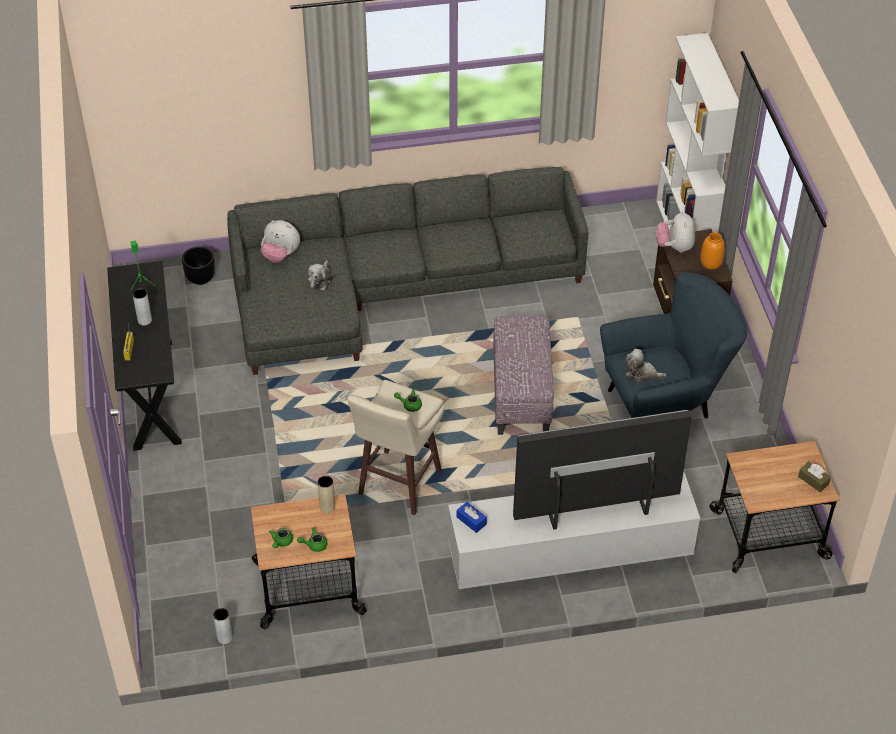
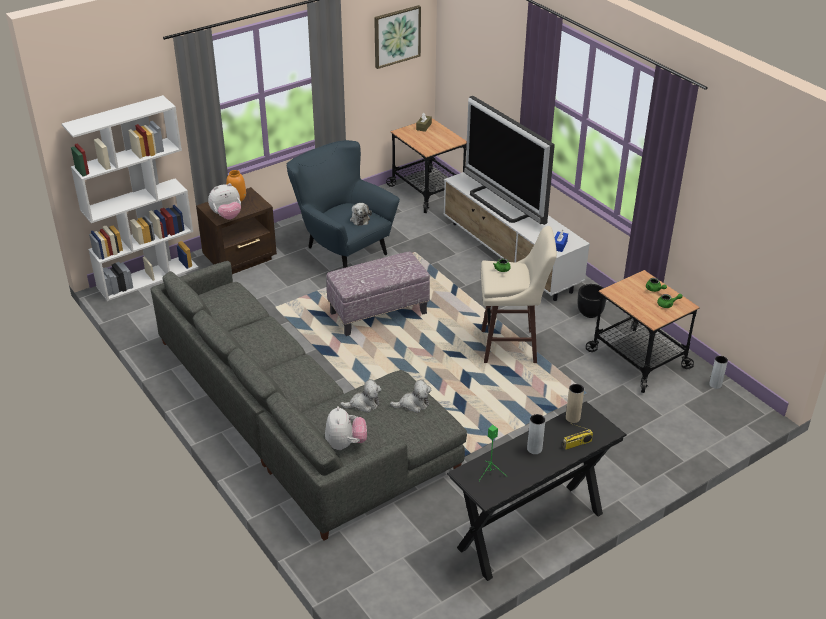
camera: 115 degrees left, 10 degrees down
(201, 278) = (357, 563): black planter -> black planter (589, 313)
(298, 312) = (413, 404): none -> plush toy
(327, 507) = (618, 294): beige vase -> beige vase (572, 418)
(856, 358) = (396, 36): none -> picture

